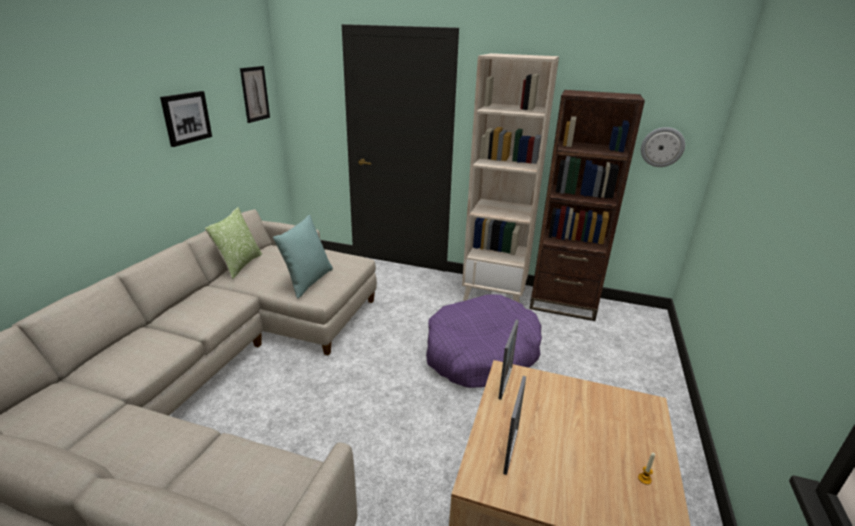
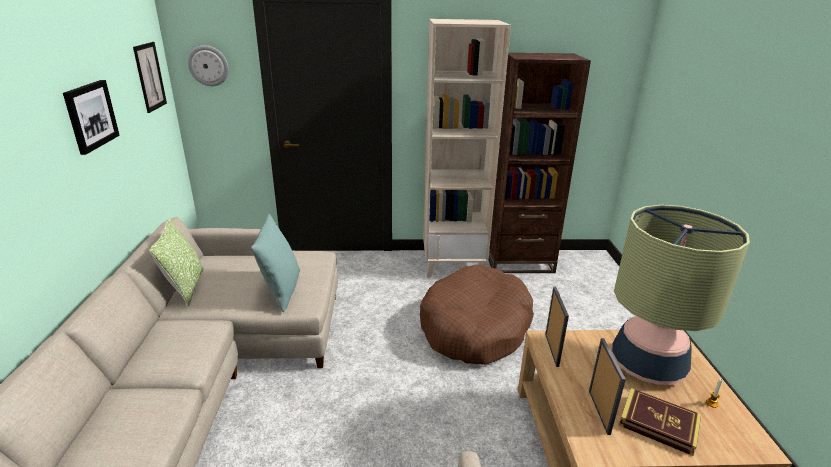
camera: 20 degrees left, 0 degrees up
(481, 353) = (475, 327): purple dog bed -> brown dog bed
(566, 480) = (658, 424): none -> book
(597, 422) = (647, 365): none -> table lamp
(662, 147) = (594, 101): wall clock -> wall clock (208, 65)

